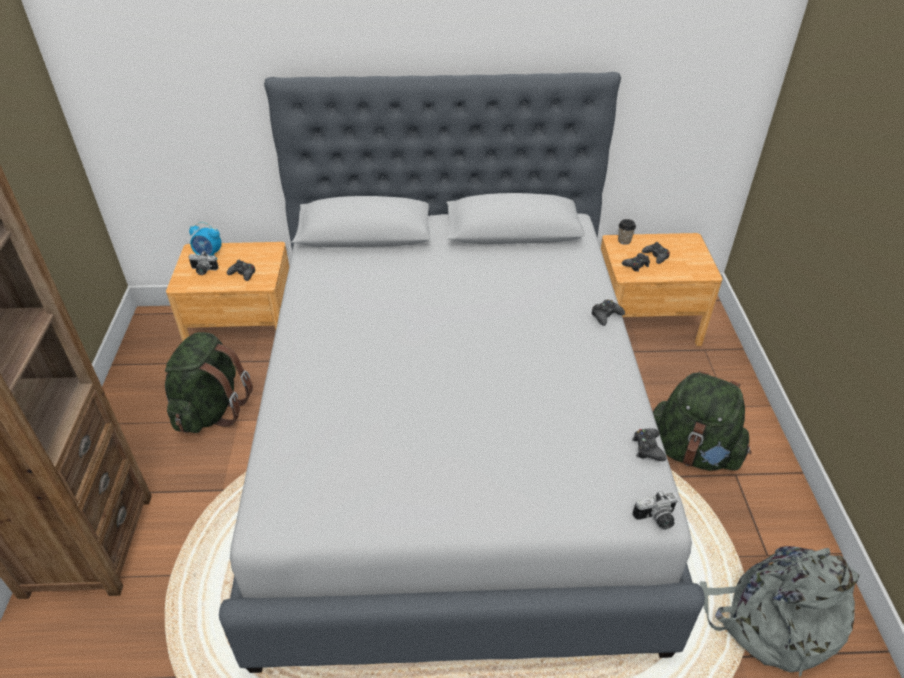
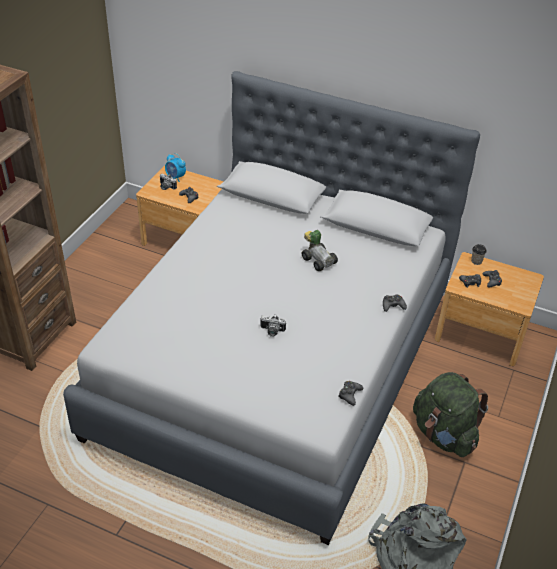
camera: 25 degrees right, 0 degrees up
(211, 410) = (137, 283): green backpack -> none
(478, 291) = (318, 259): none -> toy car
(657, 519) = (321, 434): camera -> camera (271, 331)

